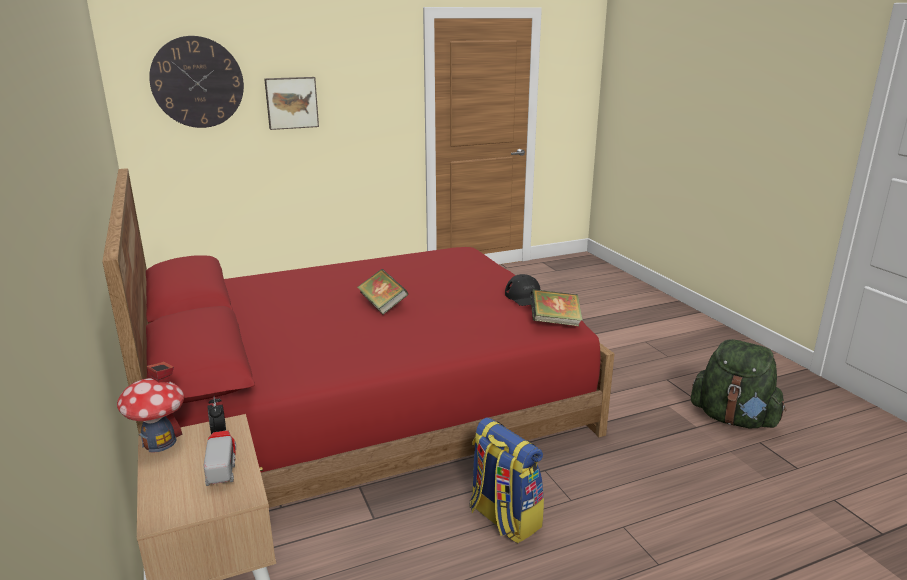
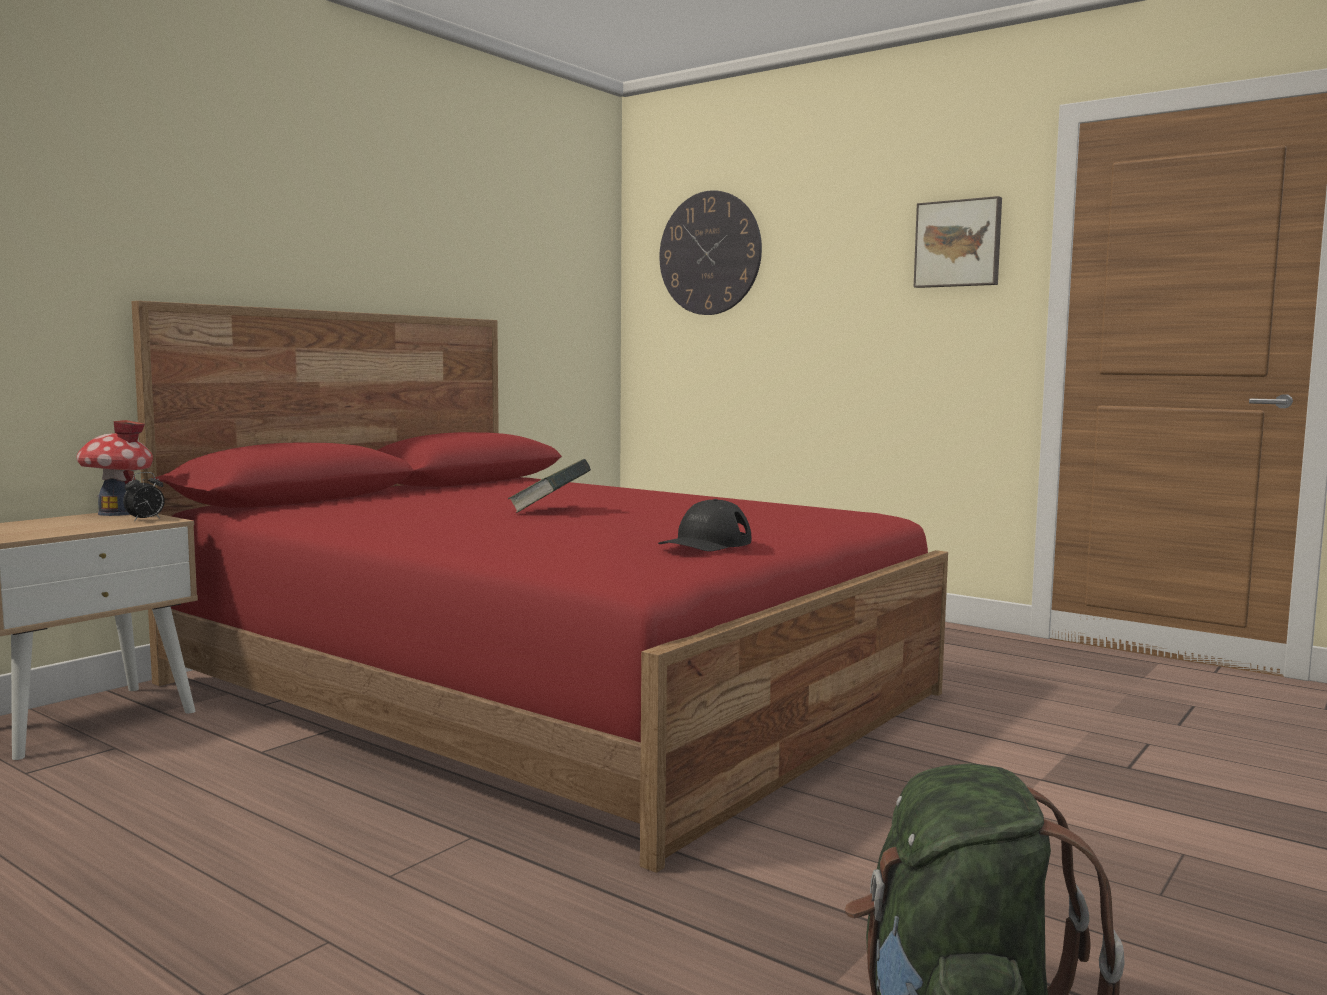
camera: 60 degrees right, 15 degrees down
(222, 466) = (70, 528): toy truck -> none
(291, 102) = (821, 282): picture -> picture (958, 244)
(503, 518) = (301, 830): backpack -> none
(555, 322) = (621, 563): book -> none

